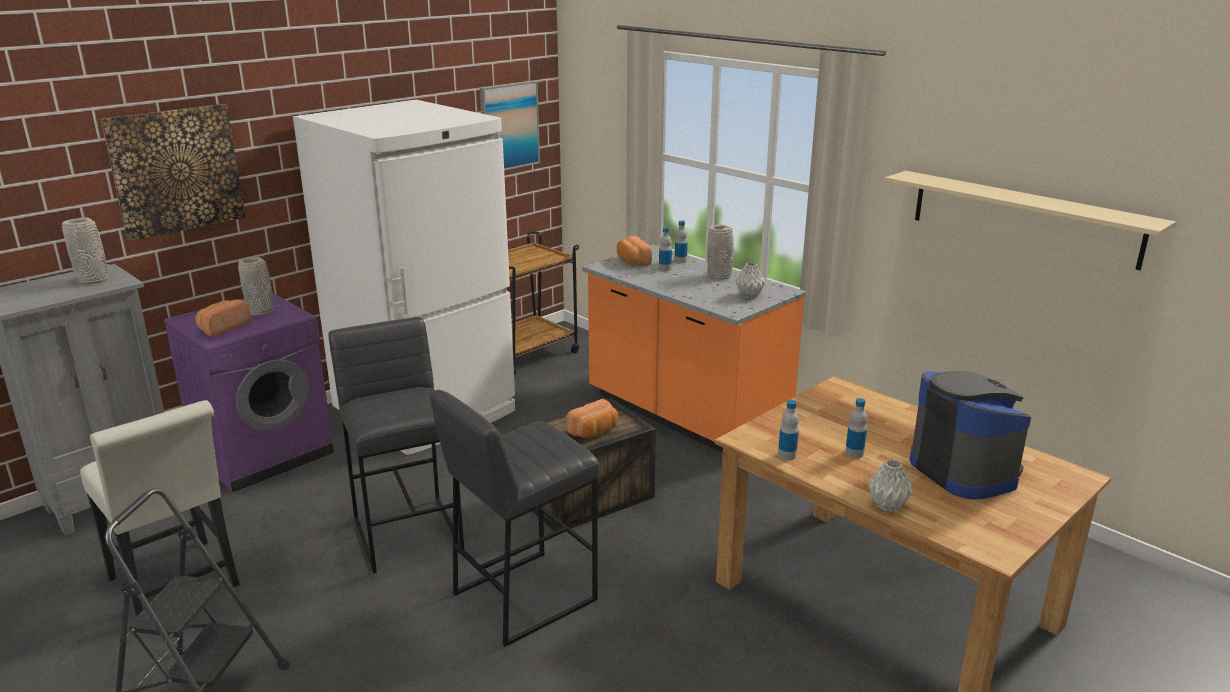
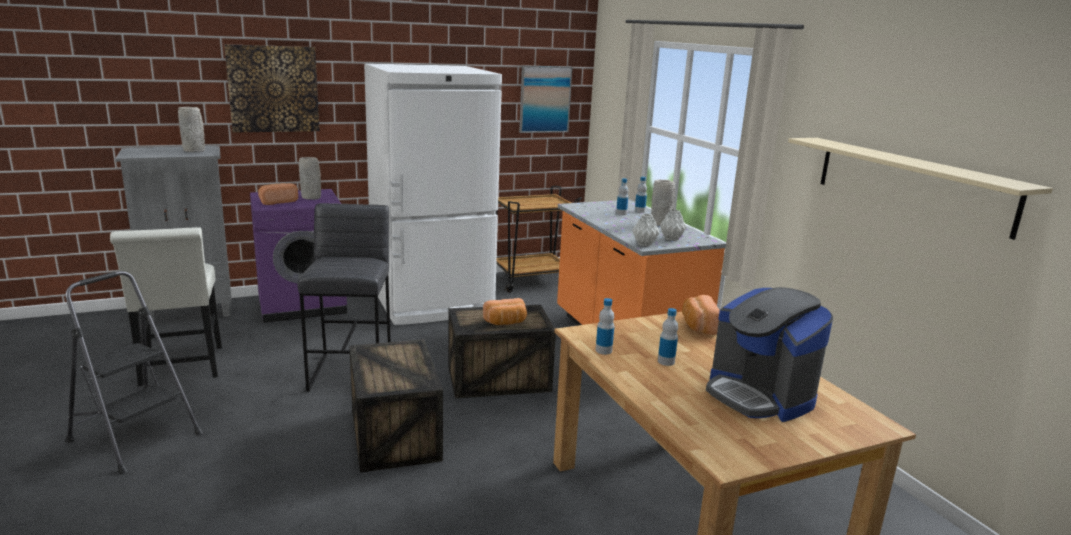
camera: 20 degrees right, 5 degrees down
(522, 597) = (394, 434): grey stool -> crate
(632, 262) = (600, 206): bread -> bread (698, 326)
(886, 505) = (656, 403): grey vase -> grey vase (644, 244)
(963, 470) = (759, 395): coffee machine -> coffee machine turned 150 degrees clockwise

